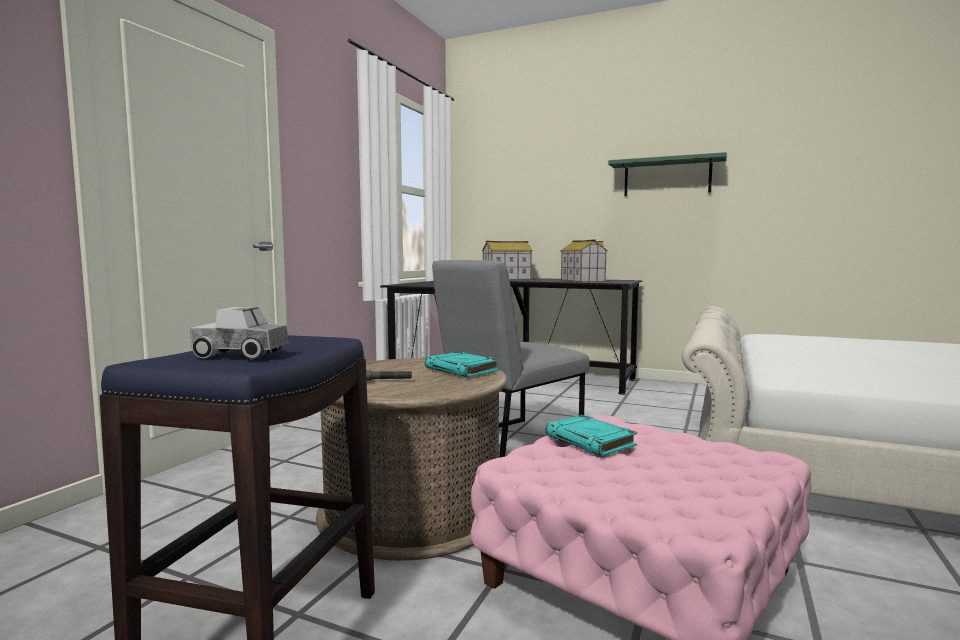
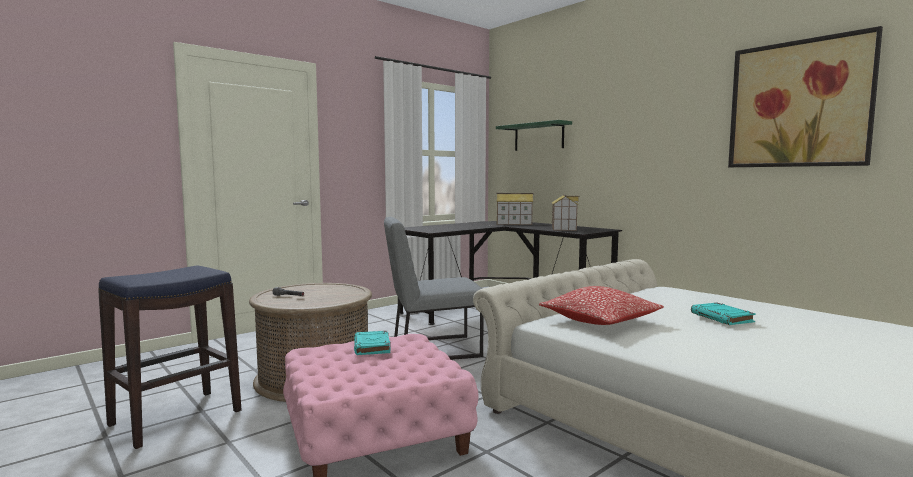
camera: 25 degrees right, 0 degrees up
(242, 354) = (152, 277): toy truck -> none
(462, 369) = (346, 293): turquoise book -> turquoise book (722, 318)
(667, 177) = (644, 139): green shelf -> green shelf (538, 137)
(828, 369) = (600, 321): none -> pillow
(843, 142) = (798, 104): none -> picture

